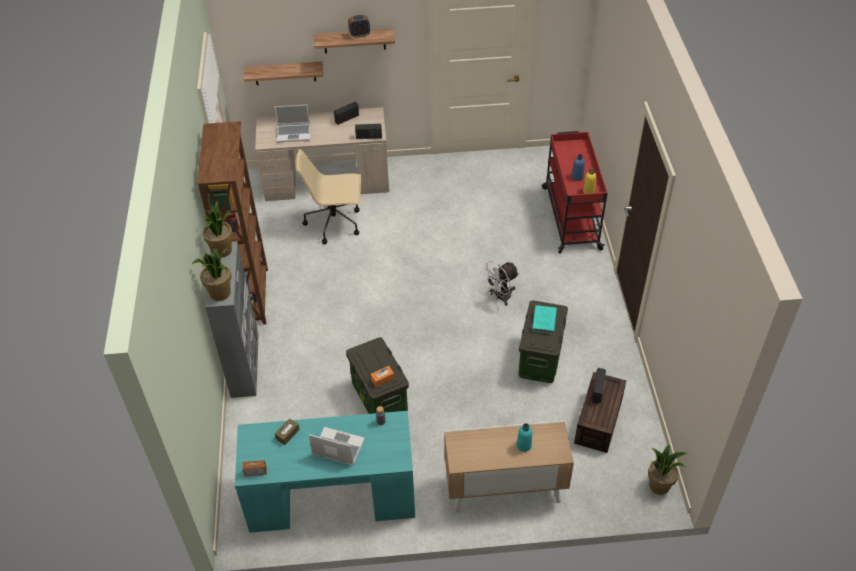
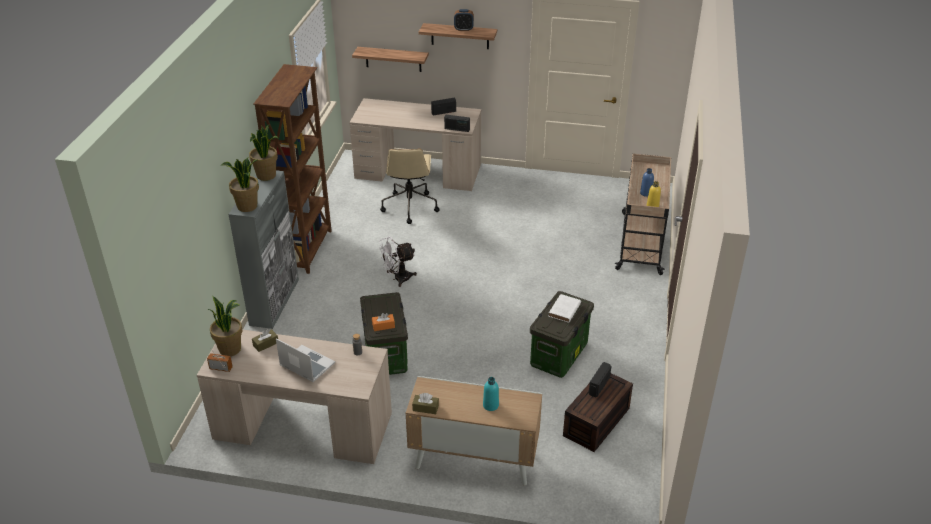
camera: 15 degrees right, 10 degrees down
(294, 133) = (390, 116): laptop -> none
(331, 494) = (303, 425): turquoise desk -> beige desk
(335, 223) = (409, 206): beige office chair -> beige office chair turned 105 degrees counterclockwise
(466, 463) = (425, 408): none -> brown tissue box
(499, 297) = (541, 294): white fan -> white fan (397, 278)
(544, 322) = (564, 311): turquoise book -> white book
(570, 217) = (641, 242): red cart -> beige cart
(659, 485) = (638, 494): potted plant -> potted plant (230, 349)

